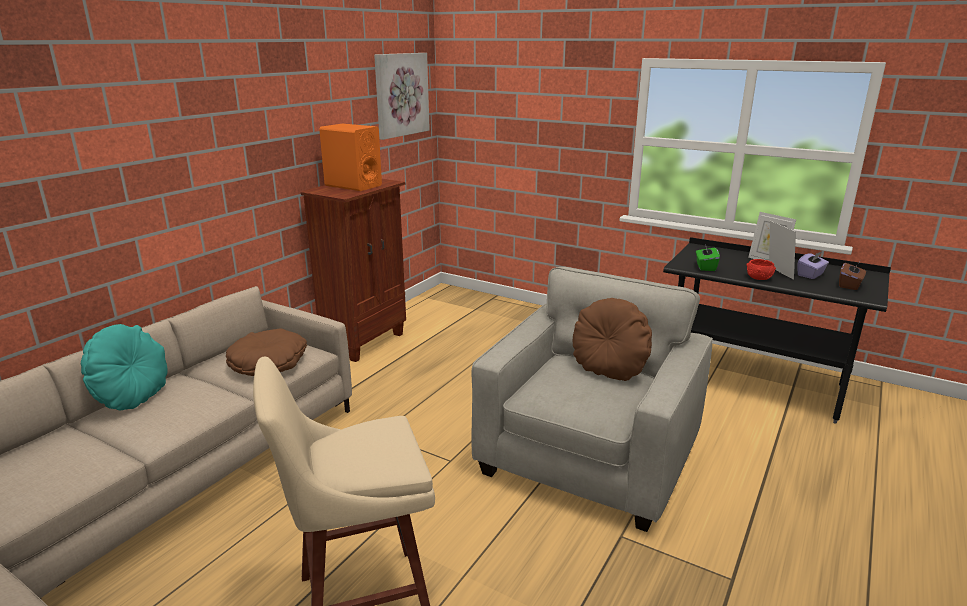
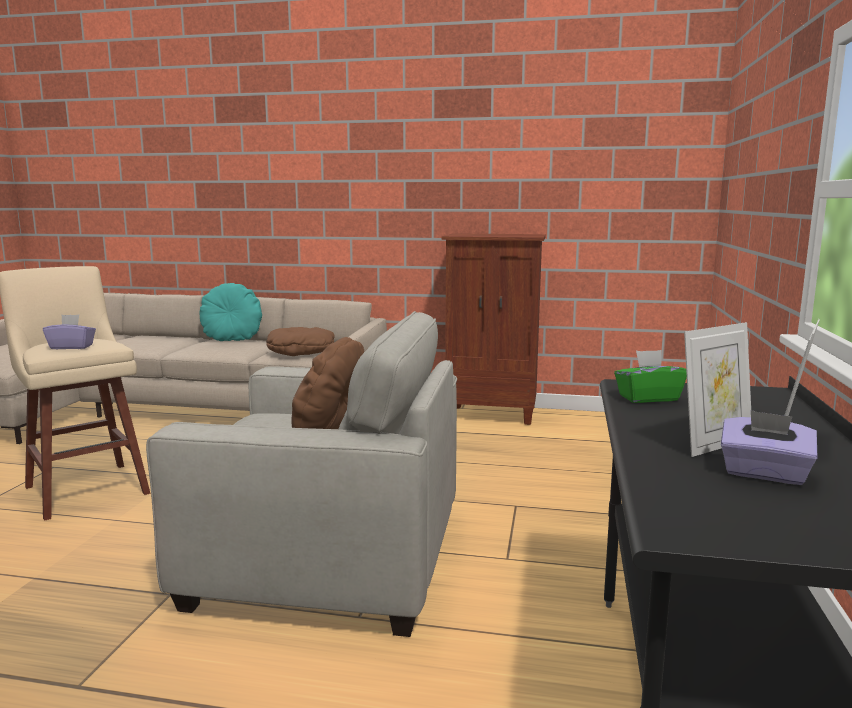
camera: 70 degrees right, 10 degrees down
(353, 185) = (497, 234): orange speaker -> none
(386, 447) = (72, 347): none -> purple tissue box
(401, 94) = (641, 149): picture -> none
(759, 278) = (649, 430): red bowl -> none
(850, 285) = (754, 512): brown tissue box -> none

